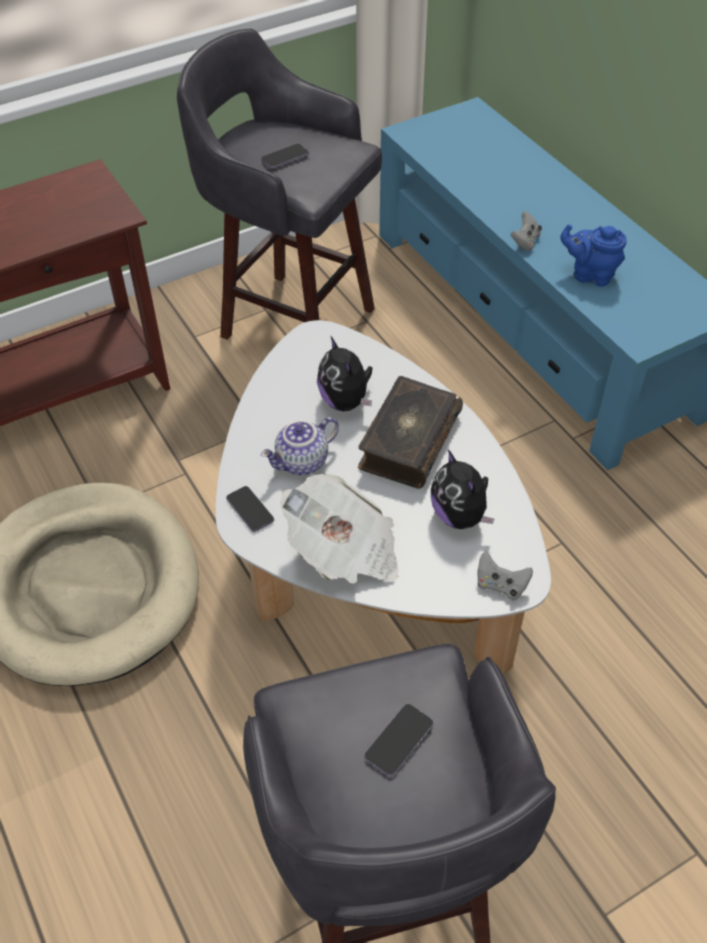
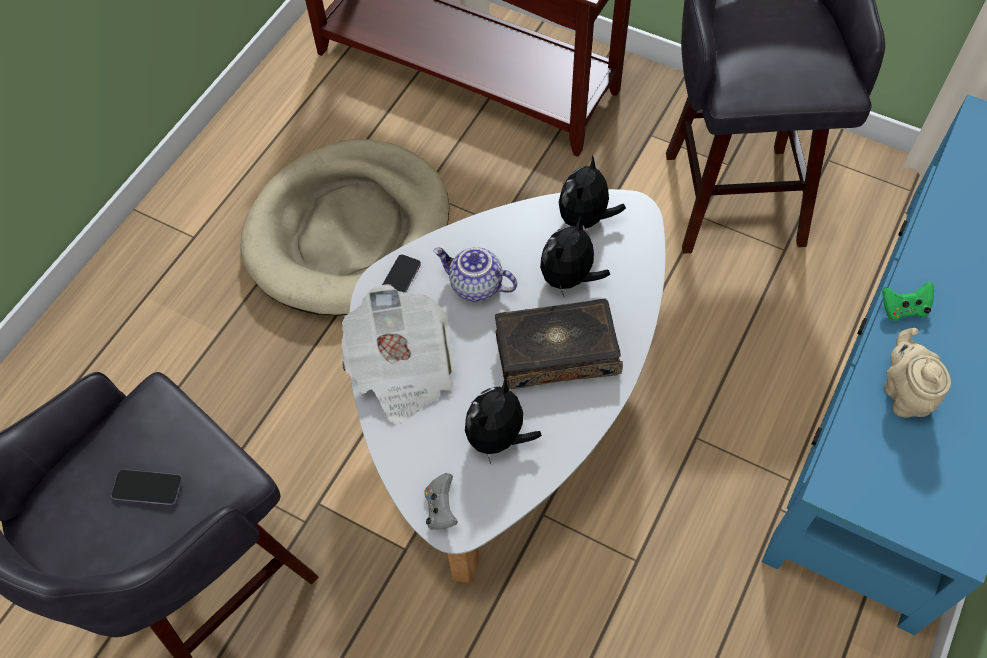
camera: 60 degrees right, 10 degrees up
(285, 157) = (768, 44): phone -> none
(298, 365) = (586, 219): none -> plush toy
(525, 242) = (903, 309): grey game controller -> green game controller
(590, 275) = (904, 393): blue teapot -> beige teapot

